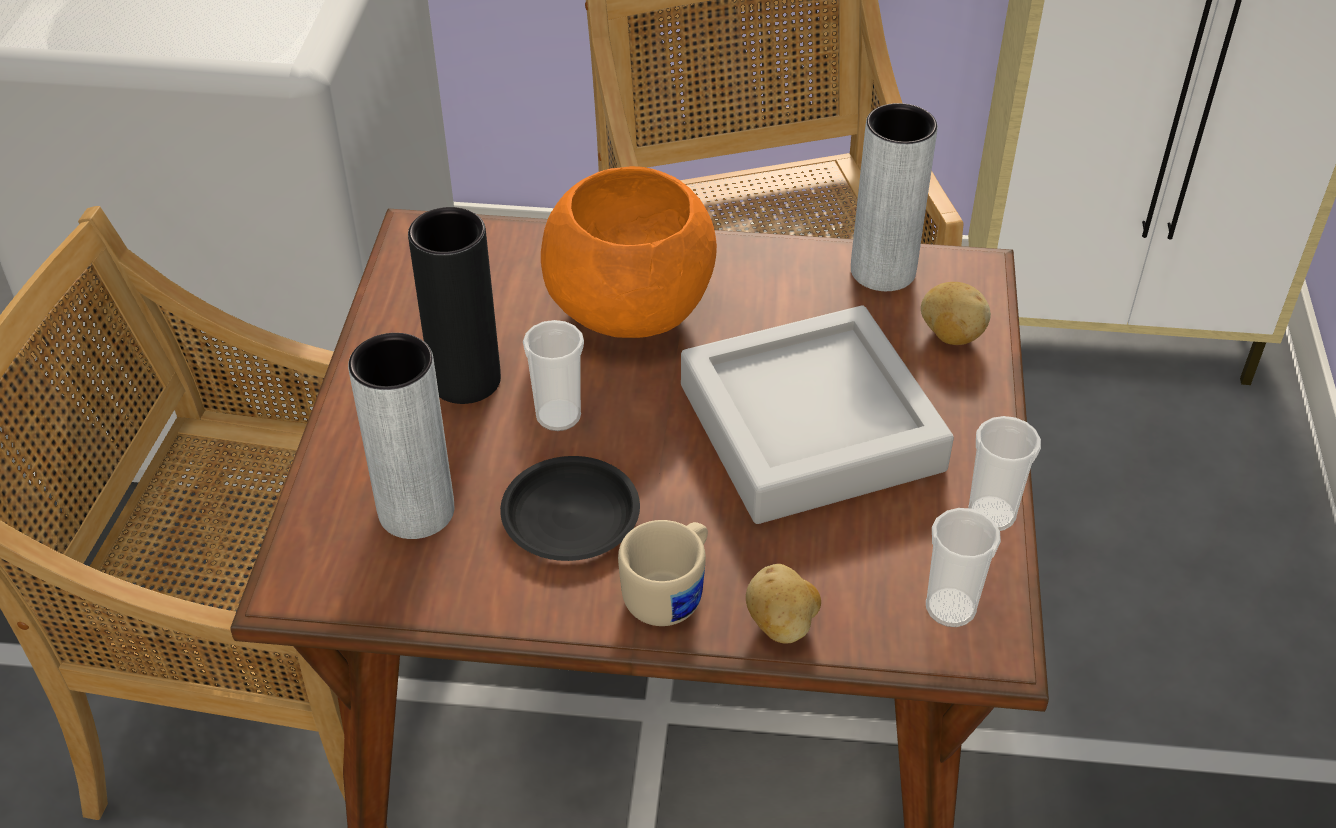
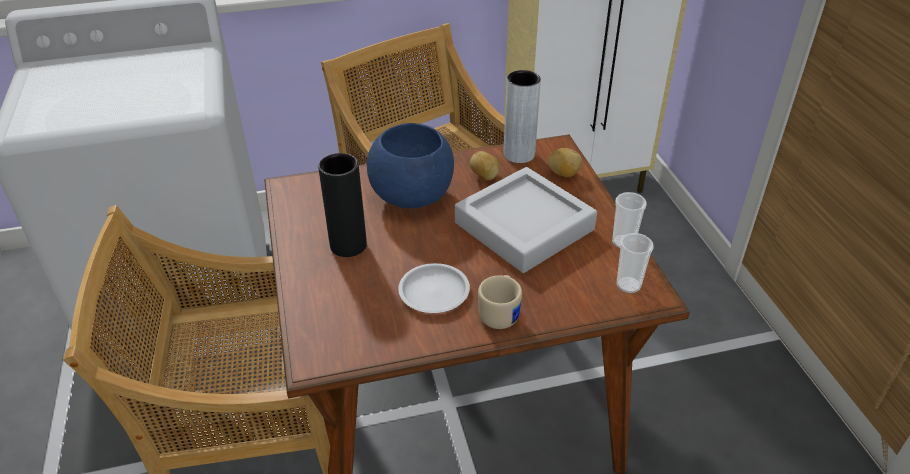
camera: 20 degrees left, 5 degrees down
(416, 511) = (356, 310): grey vase -> none
(558, 416) = (403, 250): cup -> none
(570, 516) = (434, 292): black plate -> white plate
(630, 310) = (412, 196): orange bowl -> blue bowl
(782, 625) = (559, 313): potato -> potato (485, 177)

